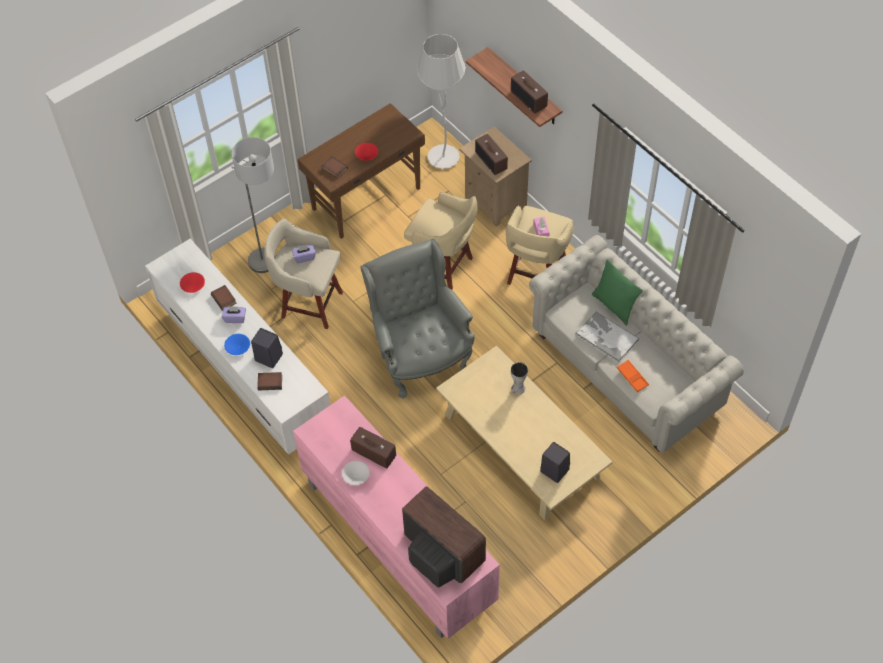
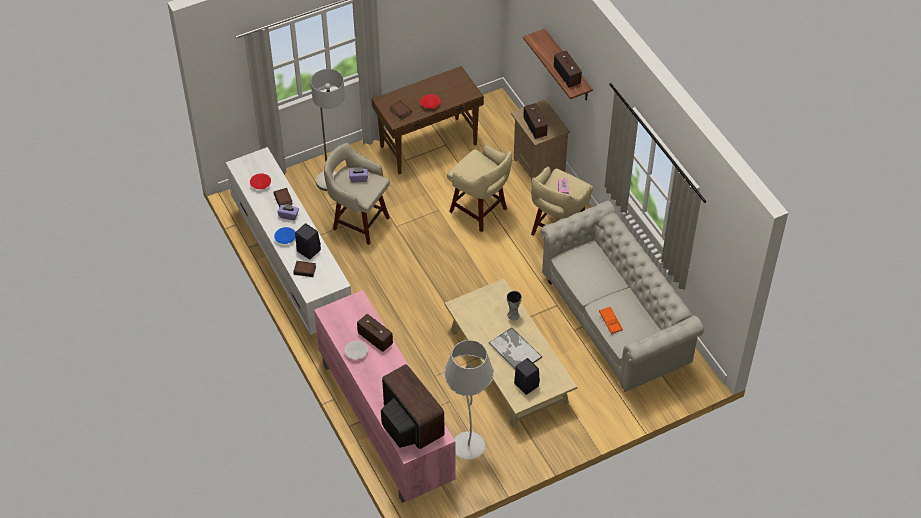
camera: 10 degrees right, 5 degrees down
(420, 357) = (441, 280): grey armchair -> none
(443, 158) = (503, 123): white floor lamp -> white floor lamp (468, 446)
(606, 336) = (597, 285): tray -> tray (514, 350)
(614, 306) = (611, 262): green pillow -> none

